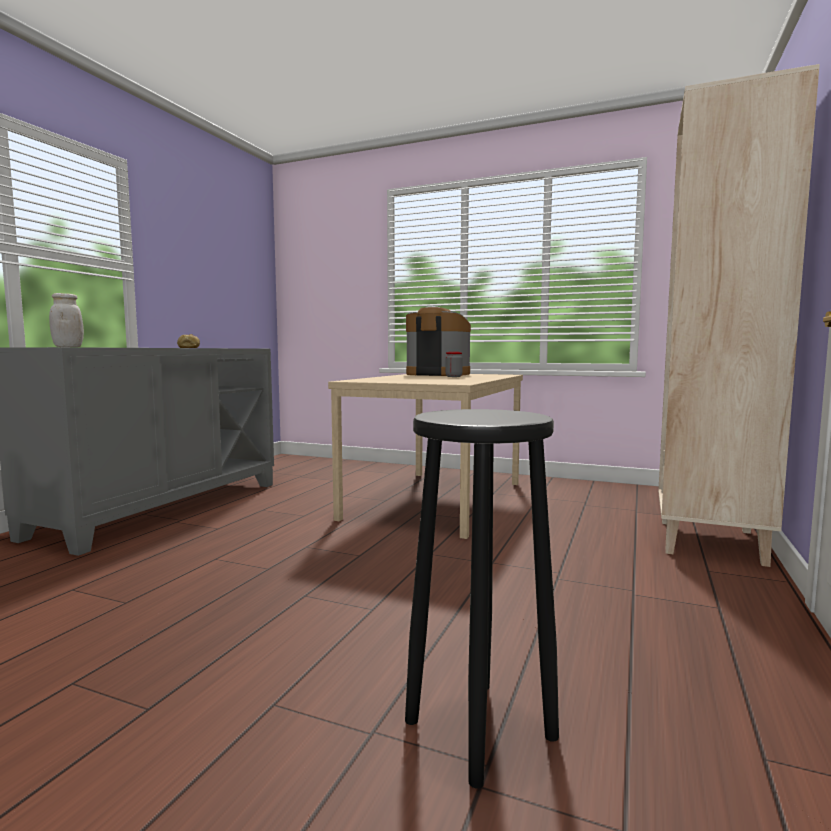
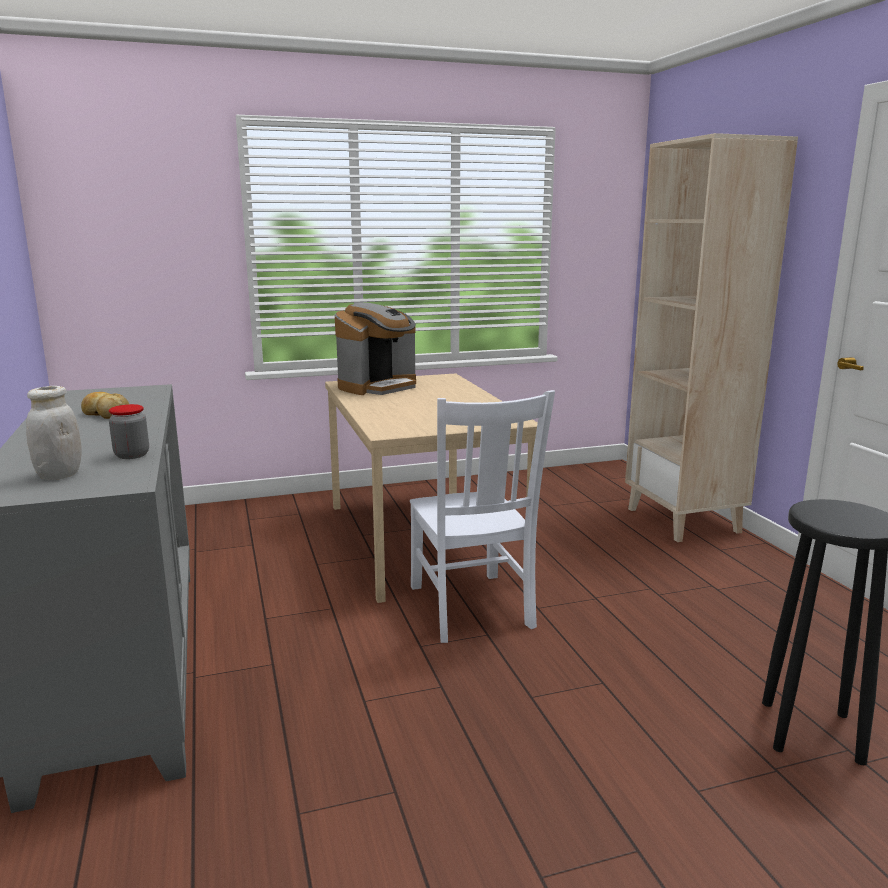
camera: 40 degrees left, 10 degrees up
(382, 540) = (471, 609): none -> white chair
(437, 374) = (378, 387): coffee machine -> coffee machine turned 150 degrees clockwise
(453, 376) = (427, 395): jar -> jar (132, 455)

